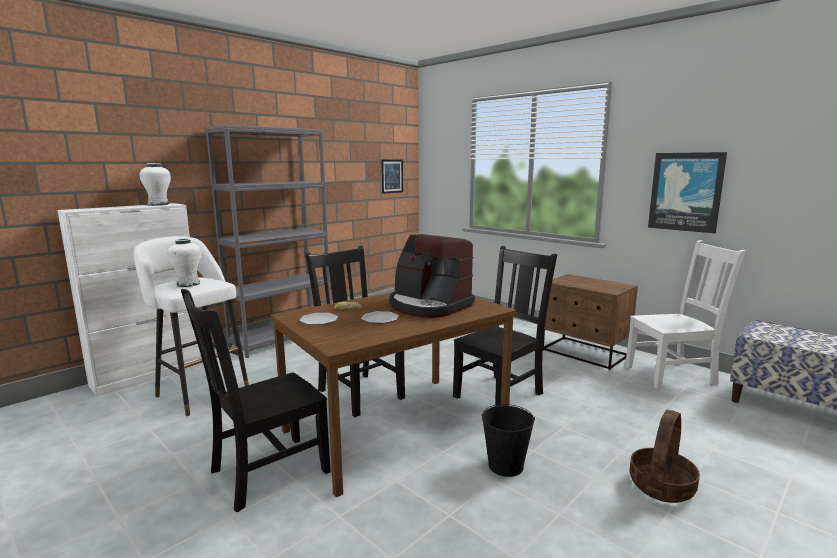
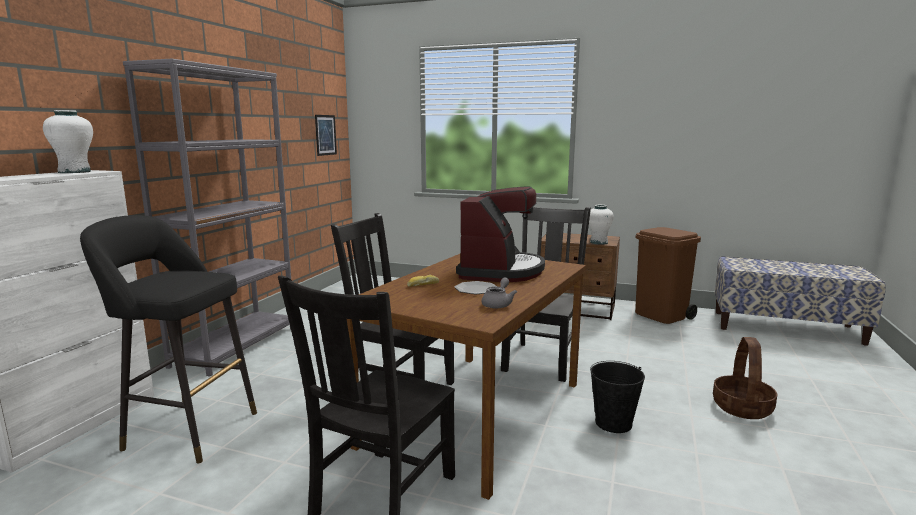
camera: 25 degrees left, 0 degrees up
(188, 284) = (175, 280): white vase -> white vase (598, 242)
(200, 392) = (185, 430): white stool -> black stool
(318, 320) = (412, 300): plate -> none
(374, 333) = (498, 304): none -> grey teapot
(429, 306) = (500, 271): coffee machine -> coffee machine turned 90 degrees counterclockwise
(673, 375) = (661, 315): white chair -> brown trash can
(685, 192) = (654, 145): picture -> none

